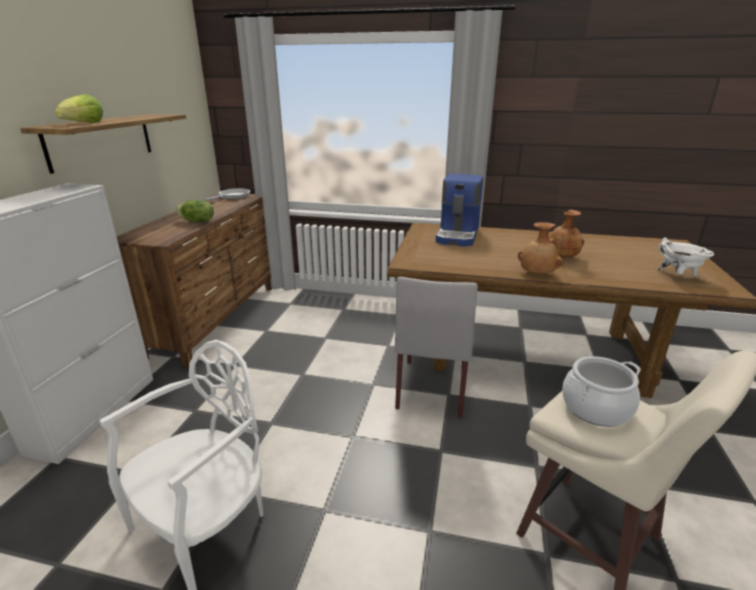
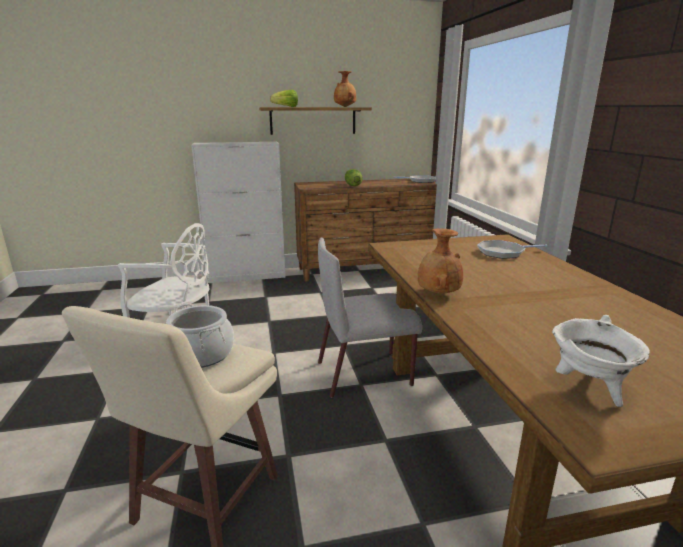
camera: 65 degrees right, 5 degrees down
(458, 235) = (503, 253): coffee machine -> frying pan
(561, 257) = (524, 302): brown vase -> brown vase (345, 107)

